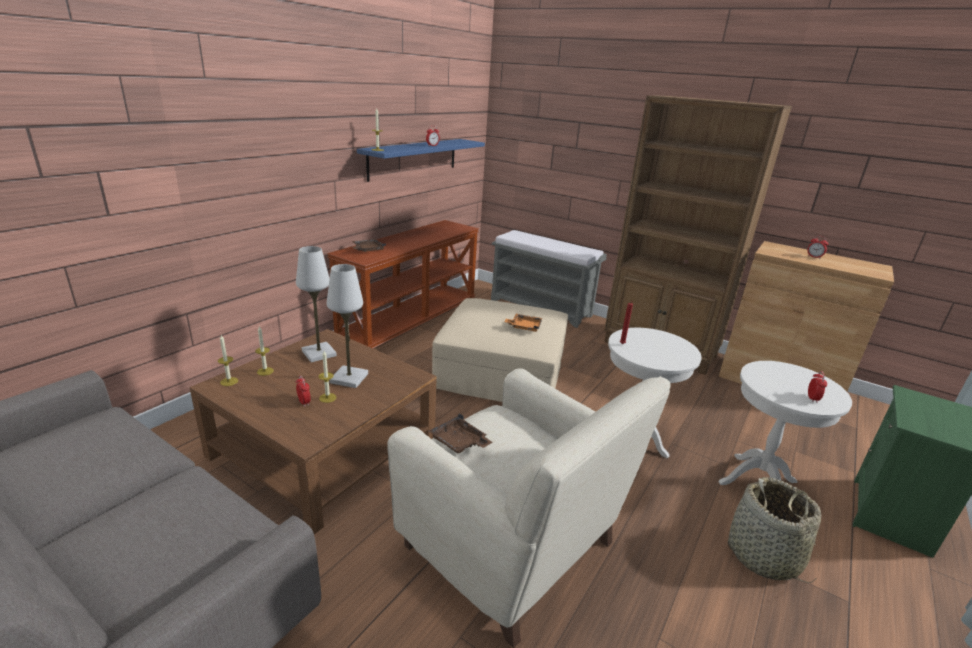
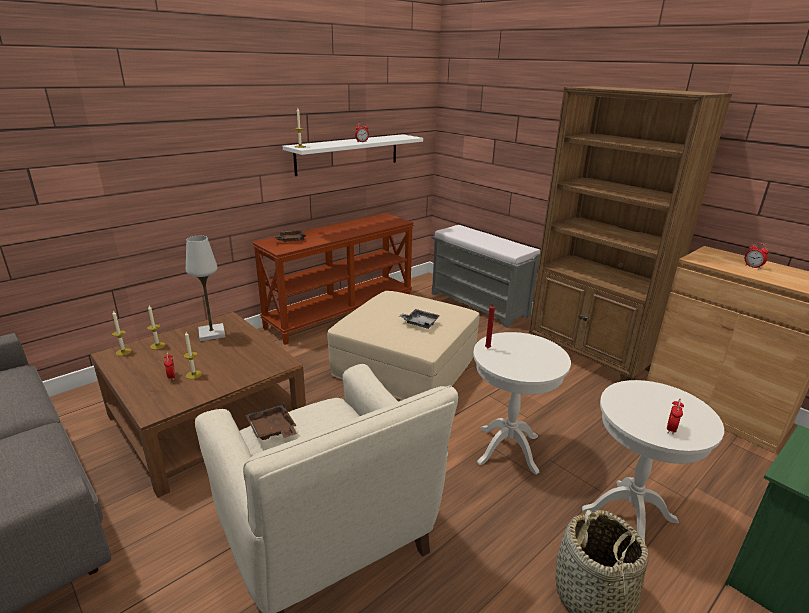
camera: 15 degrees right, 0 degrees up
(349, 378) = (223, 358): white table lamp -> none
(414, 158) = (348, 154): blue shelf -> white shelf
(524, 327) = (420, 323): orange tray -> grey tray

